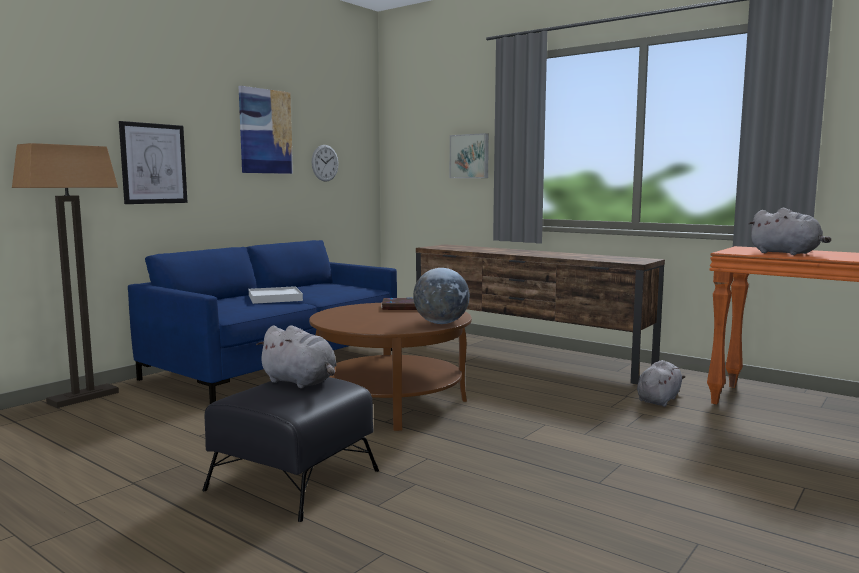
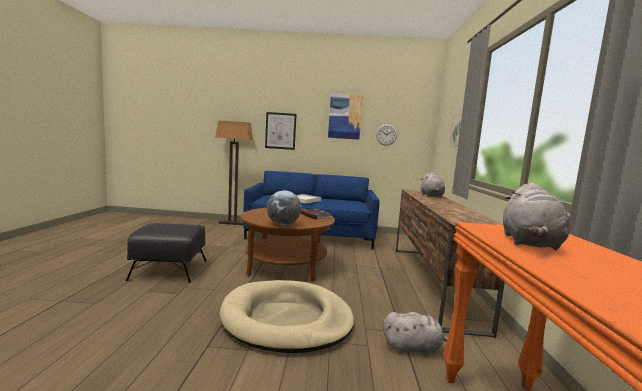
camera: 55 degrees right, 0 degrees up
(301, 382) = (179, 226): grey plush toy -> grey plush toy (431, 196)
(563, 434) = (287, 319): none -> beige dog bed

